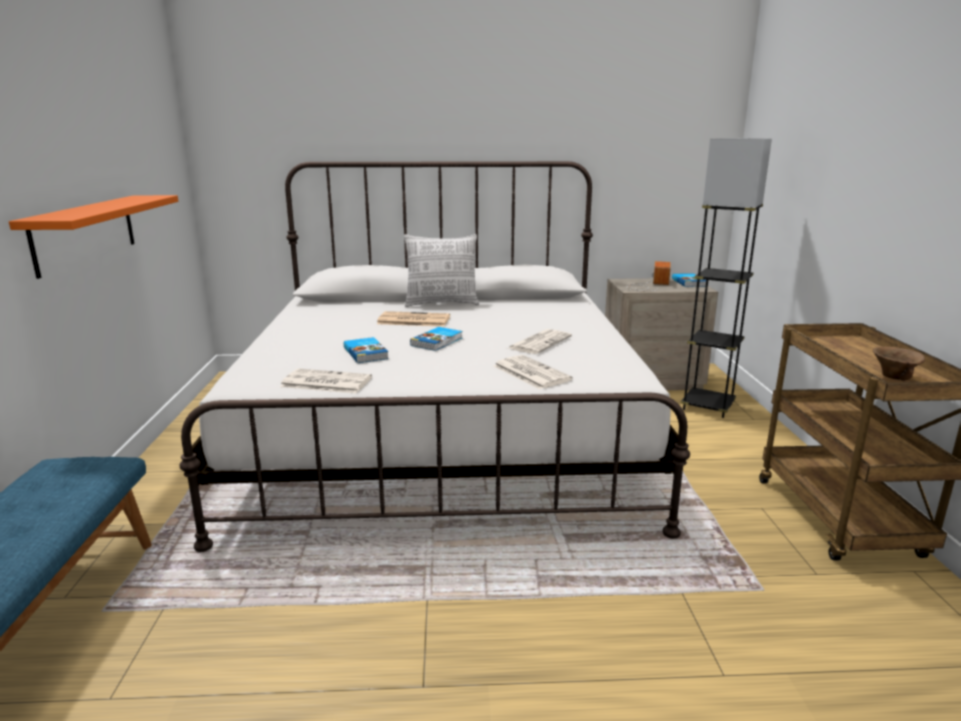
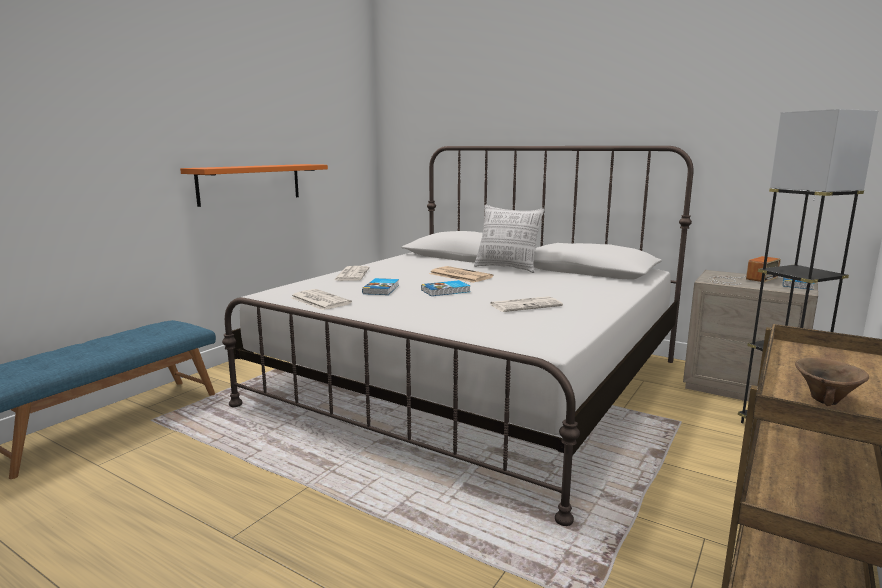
camera: 35 degrees right, 5 degrees down
(530, 373) = (468, 323): newspaper -> newspaper (351, 274)

